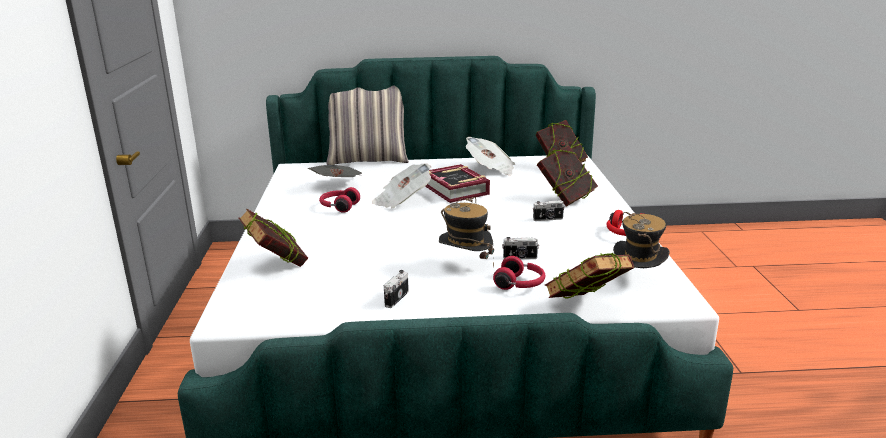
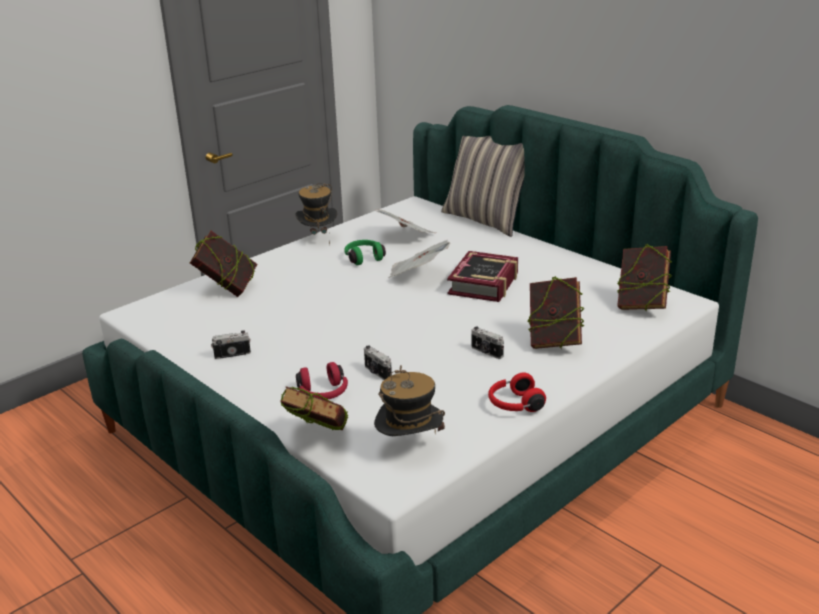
camera: 50 degrees right, 5 degrees up
(339, 207) = (364, 258): red headphones -> green headphones
(466, 266) = (326, 356): hat -> hat (318, 238)
(491, 169) = (567, 276): newspaper -> none

